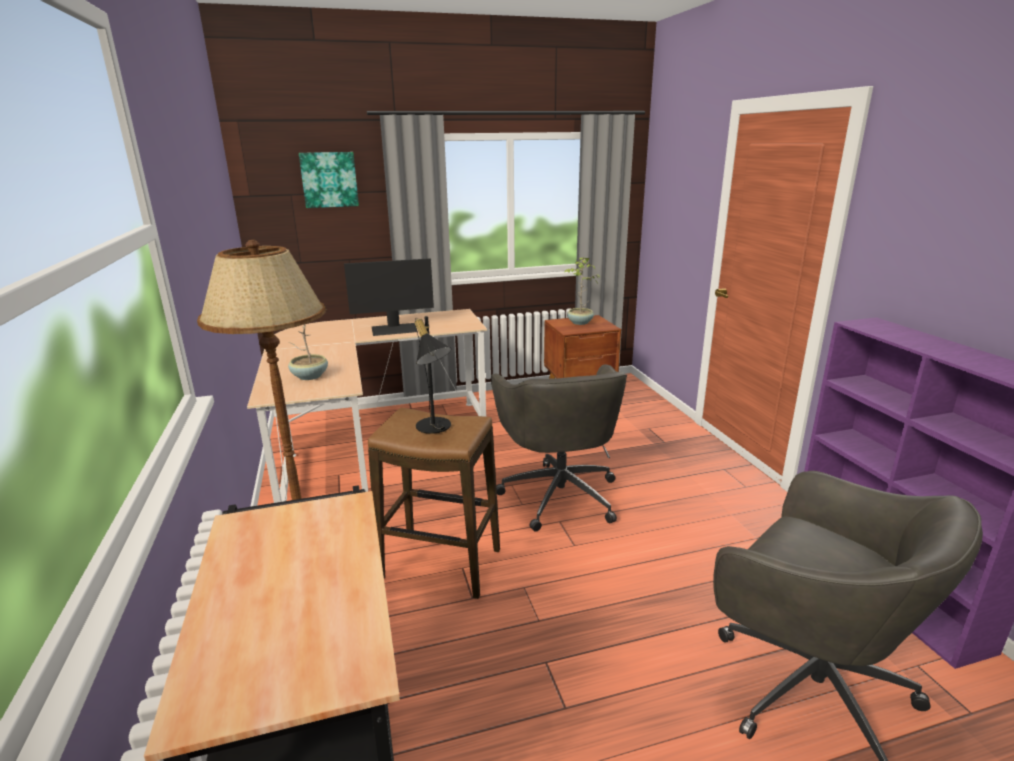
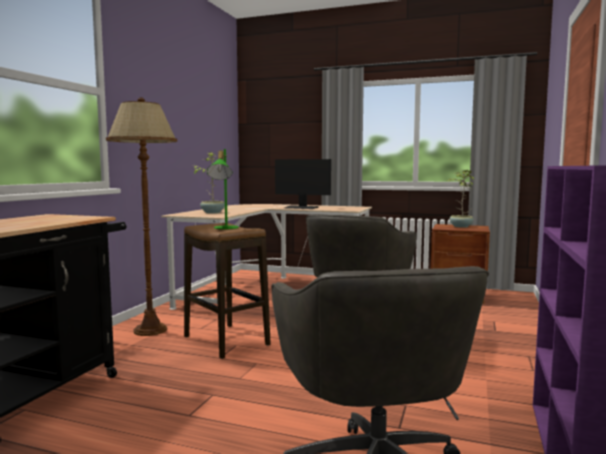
camera: 35 degrees right, 15 degrees down
(329, 179) = (291, 113): picture -> none
(435, 428) = (224, 228): black table lamp -> green table lamp

